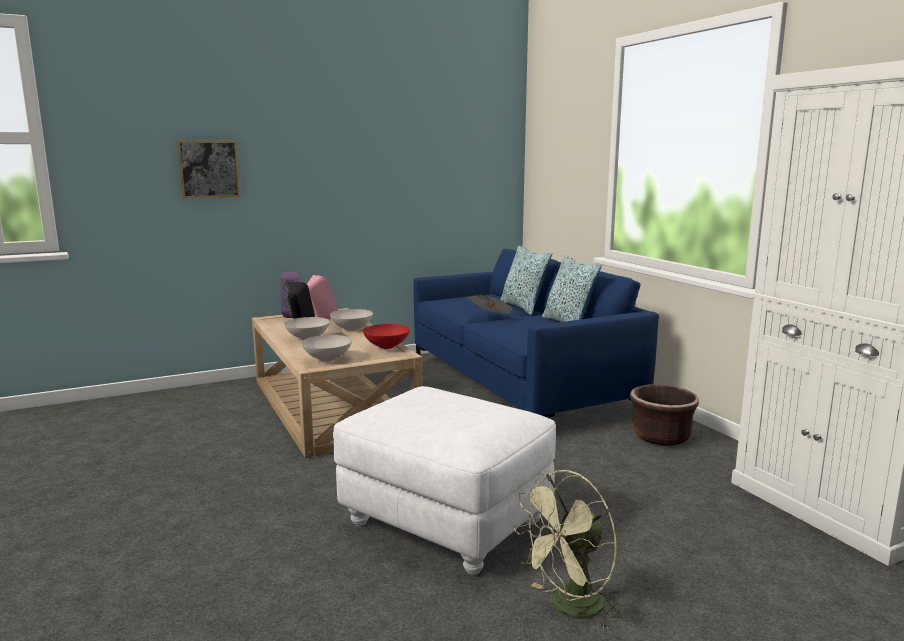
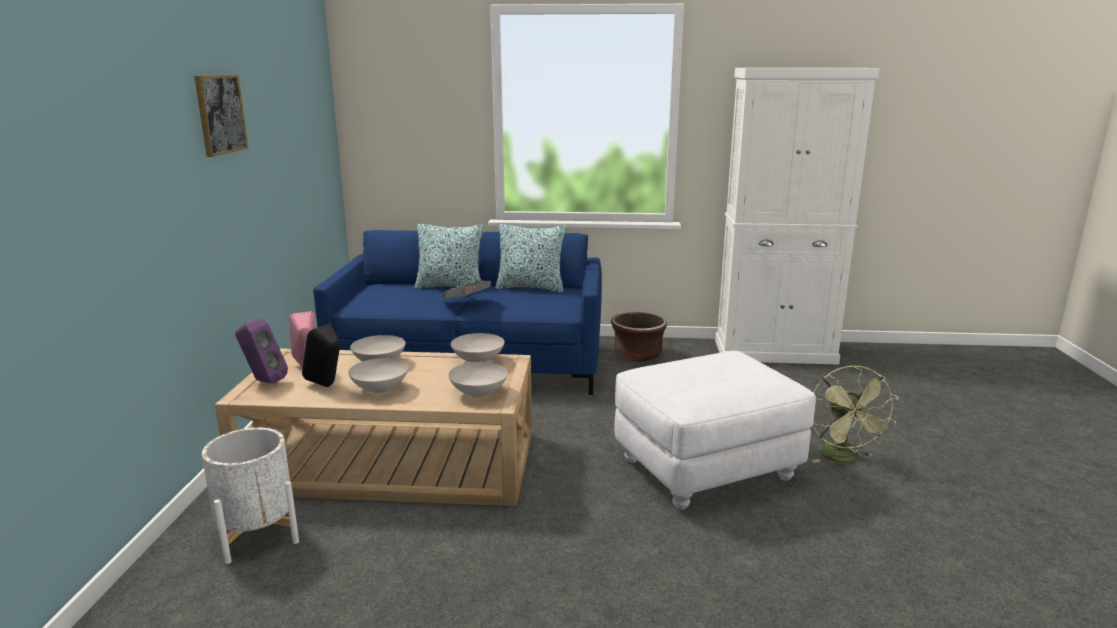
camera: 60 degrees left, 5 degrees up
(209, 169) = (114, 188): picture -> picture (220, 114)
(219, 401) = (257, 535): none -> white planter
(386, 346) = (477, 361): red bowl -> white bowl

